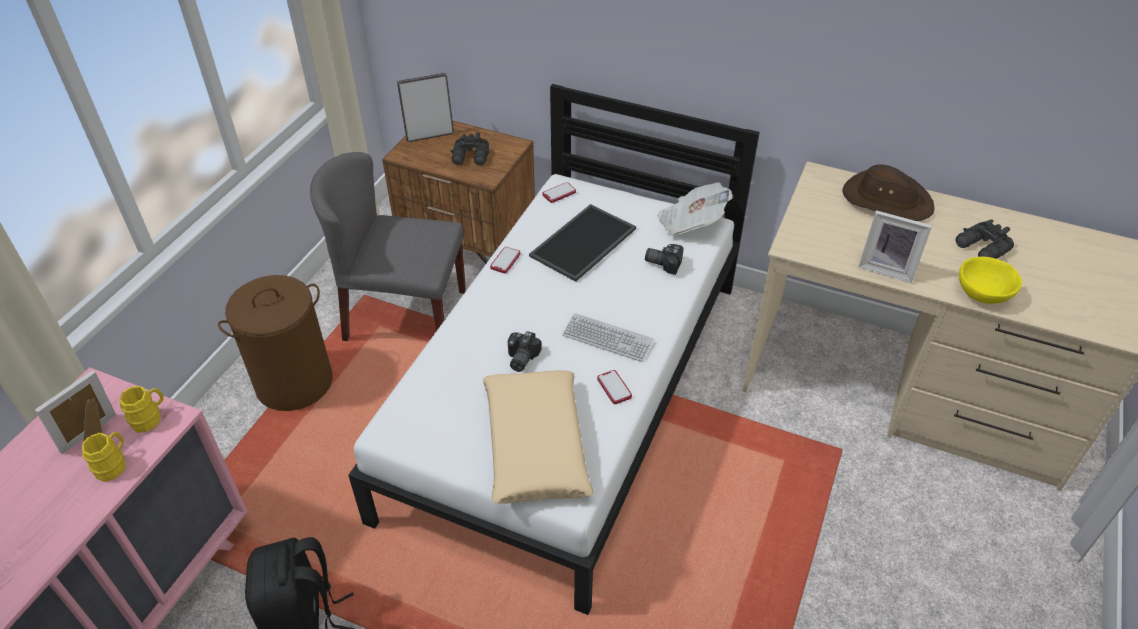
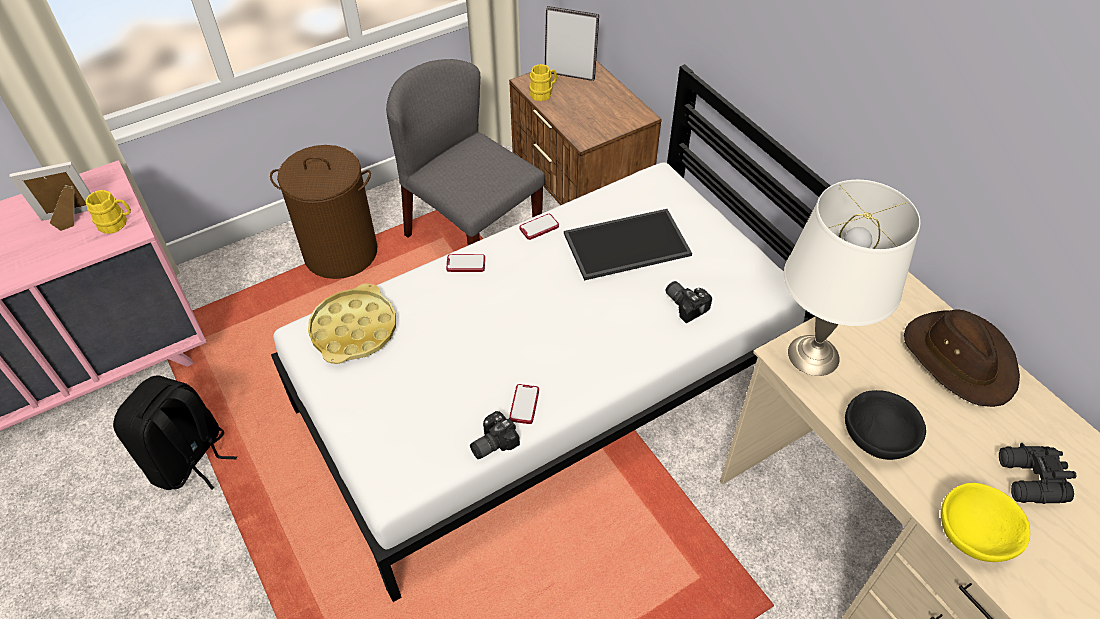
camera: 35 degrees right, 5 degrees up
(114, 464) = (62, 248): yellow mug -> yellow mug (543, 93)
(428, 406) = (354, 330): none -> yellow tray
(471, 157) = (588, 111): black binoculars -> none
(520, 358) = (467, 328): camera -> camera (491, 442)
(535, 445) = (407, 418): beige pillow -> none
(559, 193) = (649, 184): phone -> phone (466, 264)
(607, 338) = (561, 352): keyboard -> none
(691, 223) = (753, 277): newspaper -> none
(806, 239) = (812, 355): none -> white table lamp
(886, 268) = (877, 438): picture frame -> black bowl

